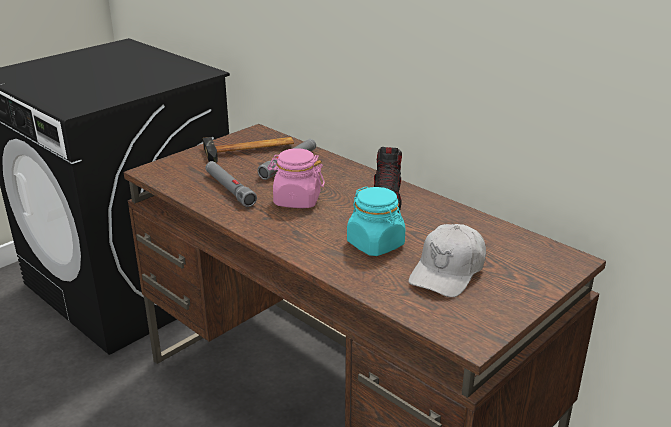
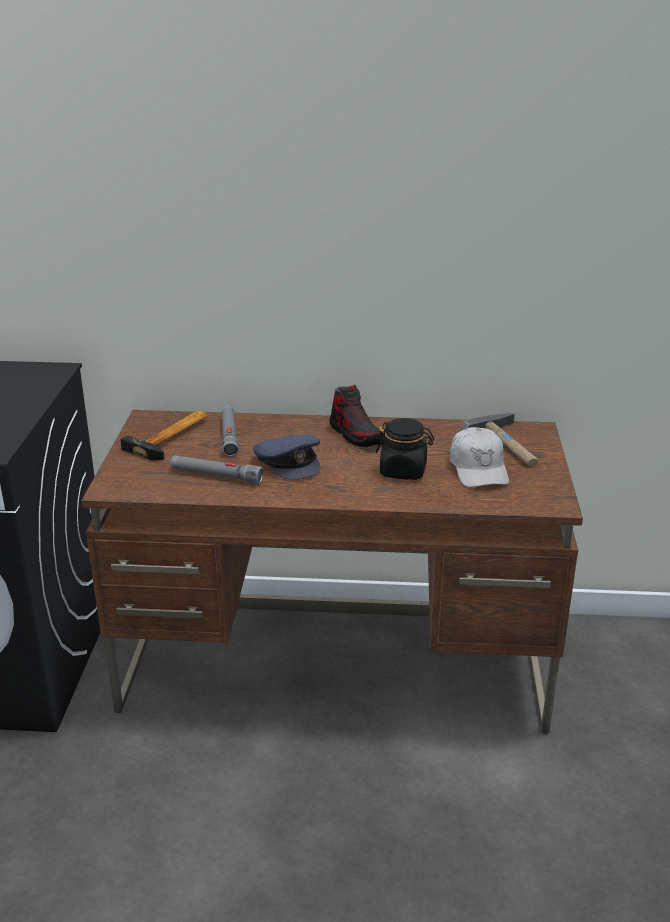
camera: 40 degrees left, 0 degrees up
(296, 200) = (289, 462): pink jar -> grey cap
(376, 244) = (403, 471): turquoise jar -> black jar
(517, 262) = (509, 444): none -> hammer

